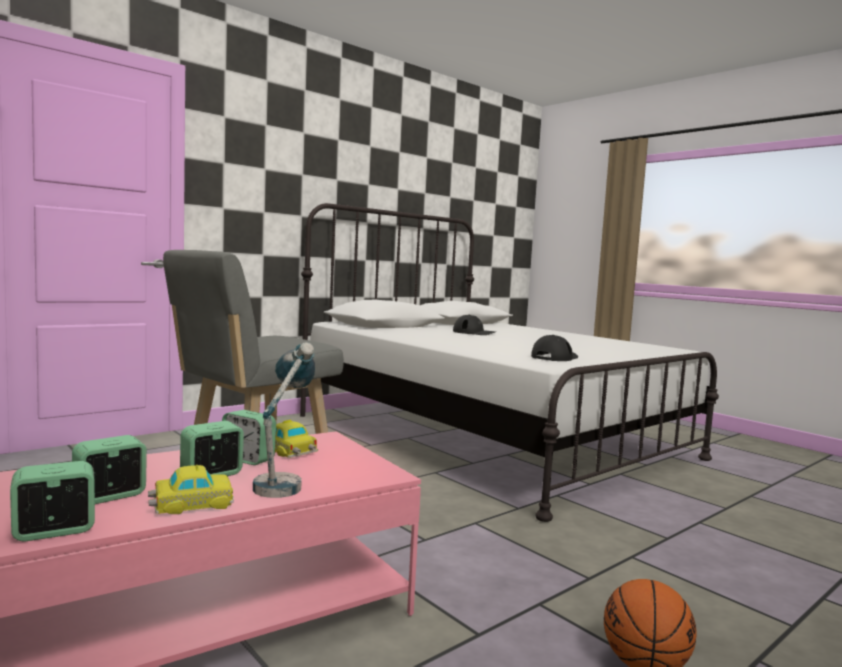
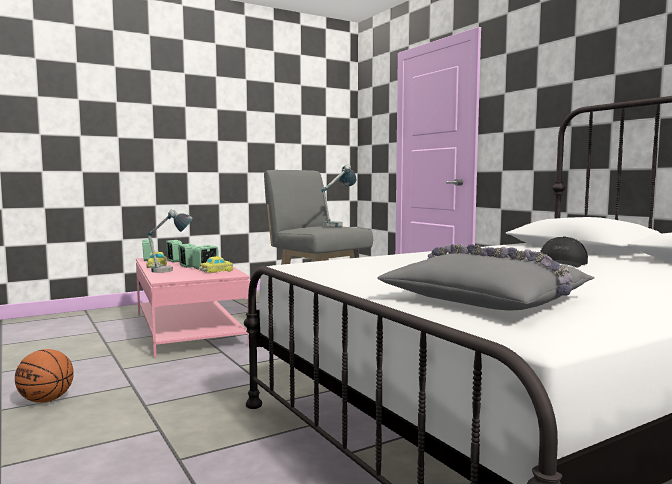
camera: 100 degrees right, 0 degrees up
(261, 336) = (338, 225): none -> table lamp
(554, 357) = (342, 269): black cap -> none
(618, 347) = (487, 299): none -> grey pillow

